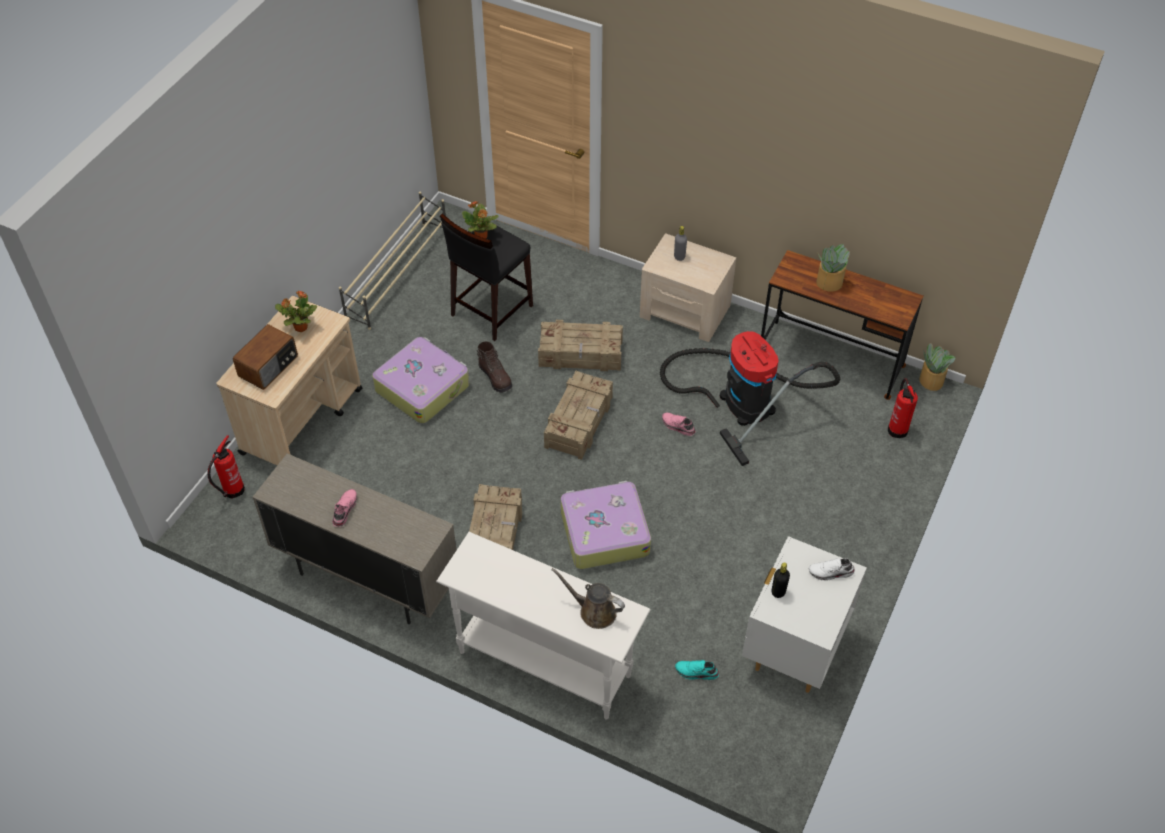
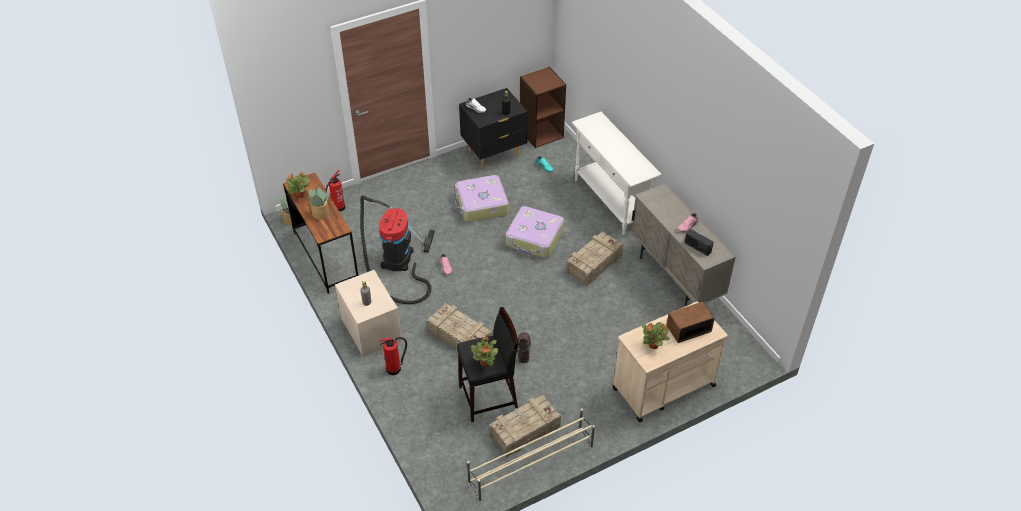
camera: 145 degrees left, 5 degrees down
(232, 491) = (730, 364): fire extinguisher -> fire extinguisher (395, 369)
(313, 482) = (697, 247): none -> radio
(422, 387) = (573, 368): suitcase -> suitcase (481, 205)
(579, 422) = (497, 298): crate -> crate (524, 431)
(594, 611) = (597, 131): brown watering can -> none
(763, 745) = (541, 133): none -> brown bookcase
(794, 650) = (494, 154): white nightstand -> black nightstand
(882, 292) = (301, 195): none -> potted plant

